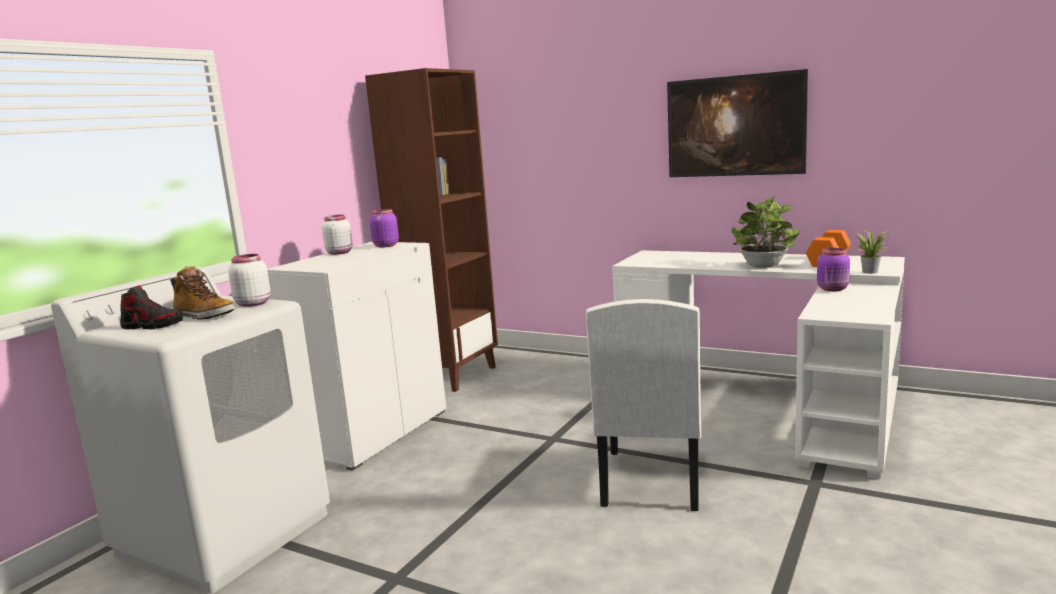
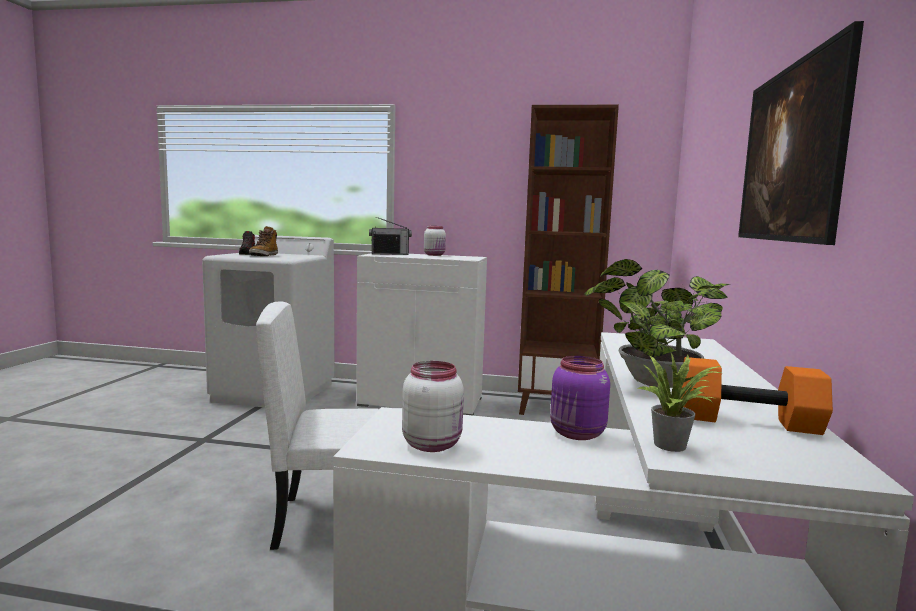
camera: 70 degrees right, 5 degrees down
(253, 303) = (289, 257): white jar -> white jar (433, 444)
(315, 264) = (390, 254): none -> radio
(385, 246) = (462, 257): purple jar -> none

